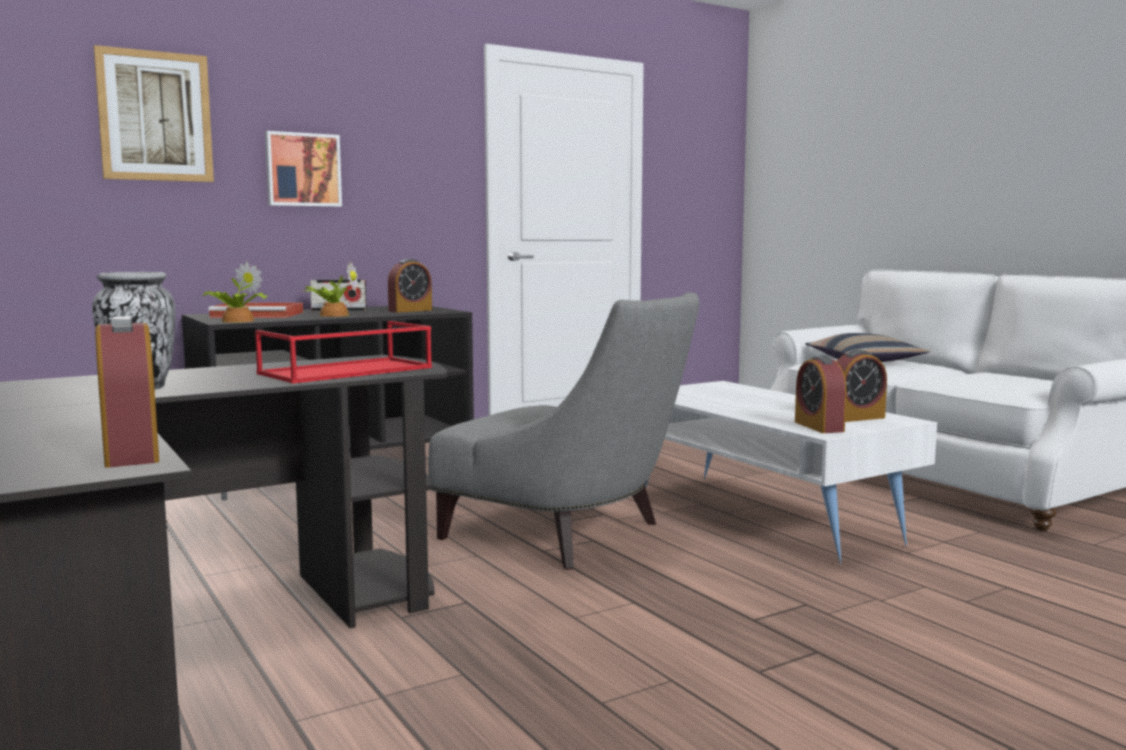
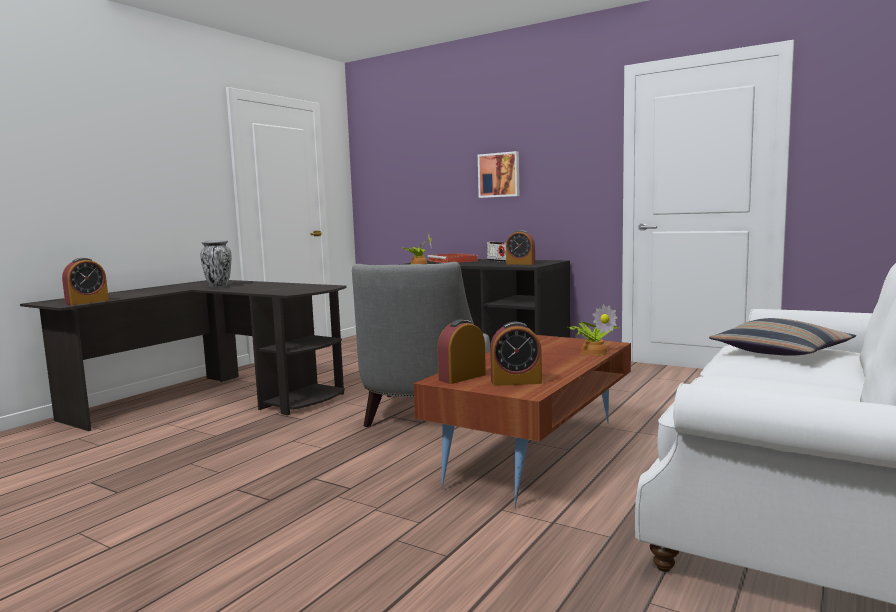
camera: 65 degrees right, 0 degrees up
(155, 116) = (431, 154): picture -> none
(333, 315) = (470, 263): potted plant -> potted plant (594, 352)
(345, 371) = (279, 289): red tray -> none
(763, 515) = (536, 453): white coffee table -> brown coffee table
(856, 418) = (516, 381): alarm clock -> alarm clock turned 45 degrees counterclockwise

